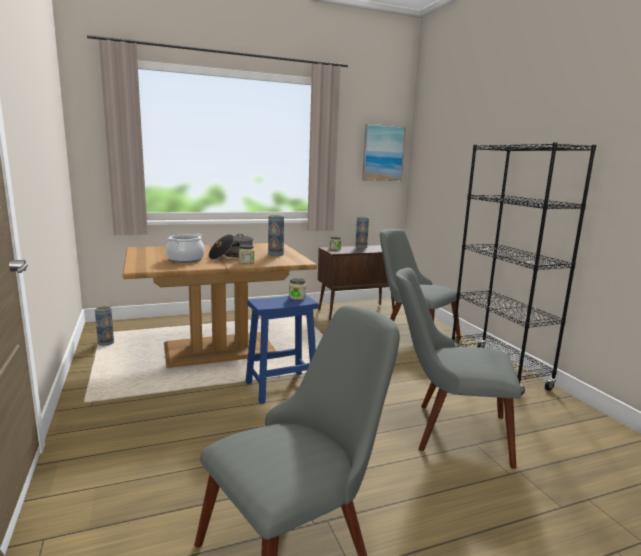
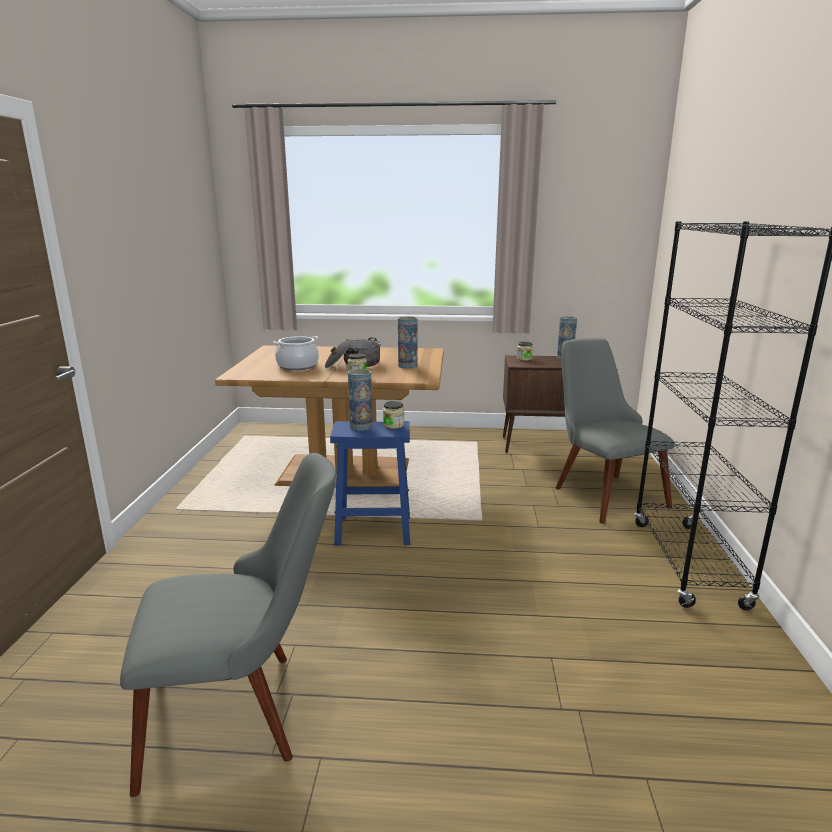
camera: 25 degrees right, 5 degrees up
(106, 343) = (240, 448): vase -> vase (361, 426)
(383, 153) = (614, 224): picture -> none
(447, 430) = (529, 630): grey chair -> none

